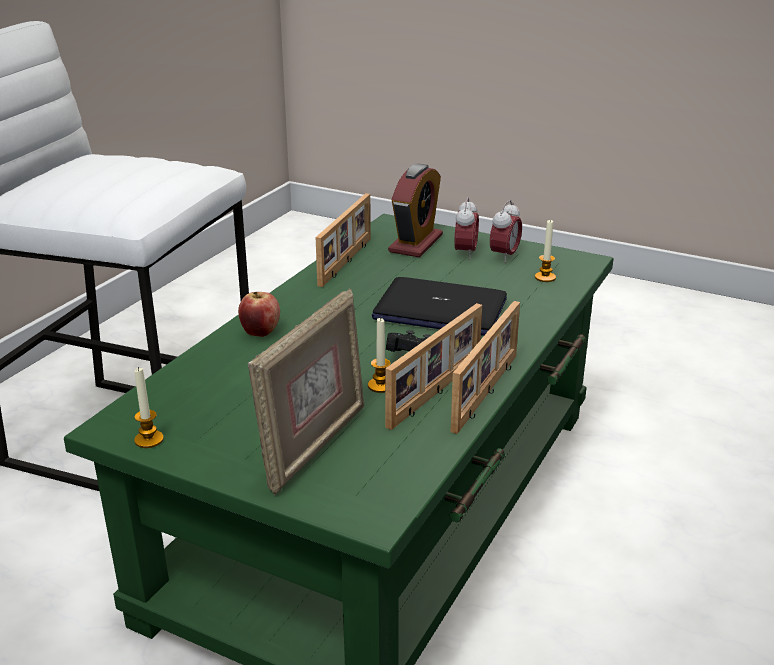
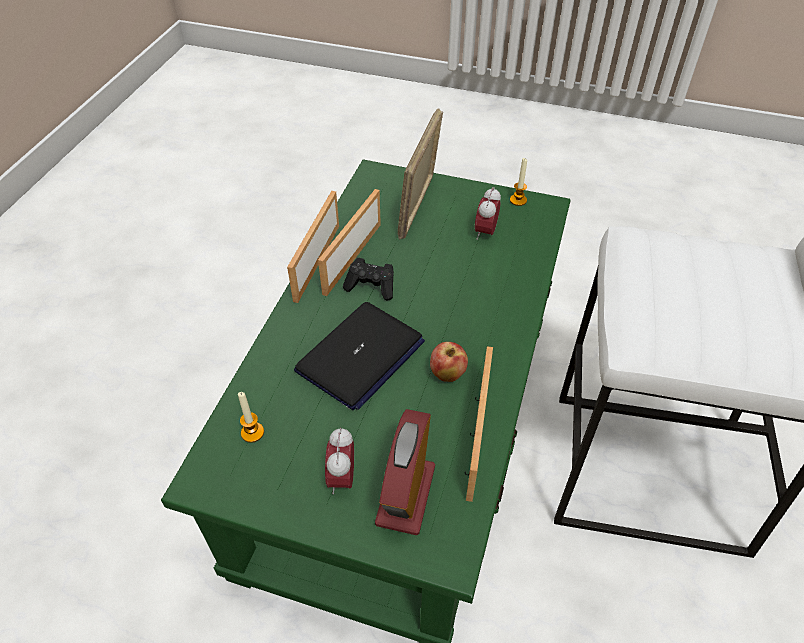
camera: 170 degrees right, 20 degrees up
(260, 332) = (505, 304): apple -> apple (447, 374)
(380, 386) = (391, 258): candle -> none
(439, 310) = (360, 356): laptop -> laptop turned 120 degrees clockwise
(504, 256) = (295, 477): alarm clock -> alarm clock (485, 232)

